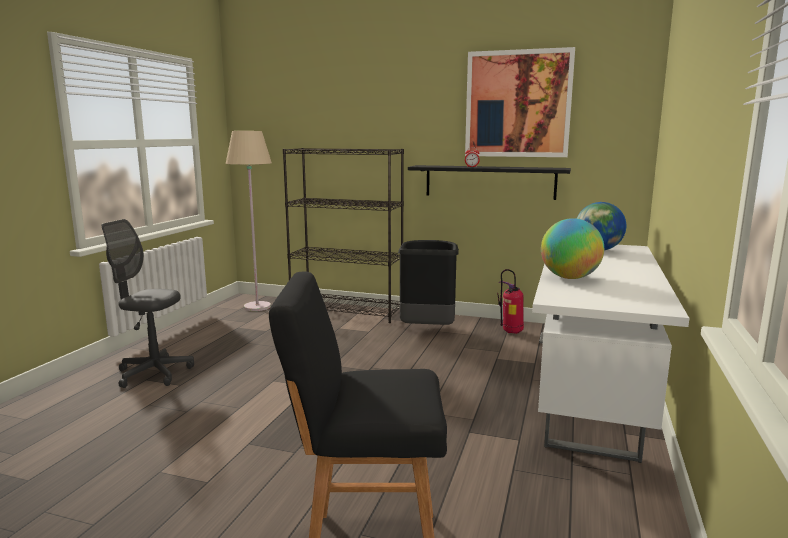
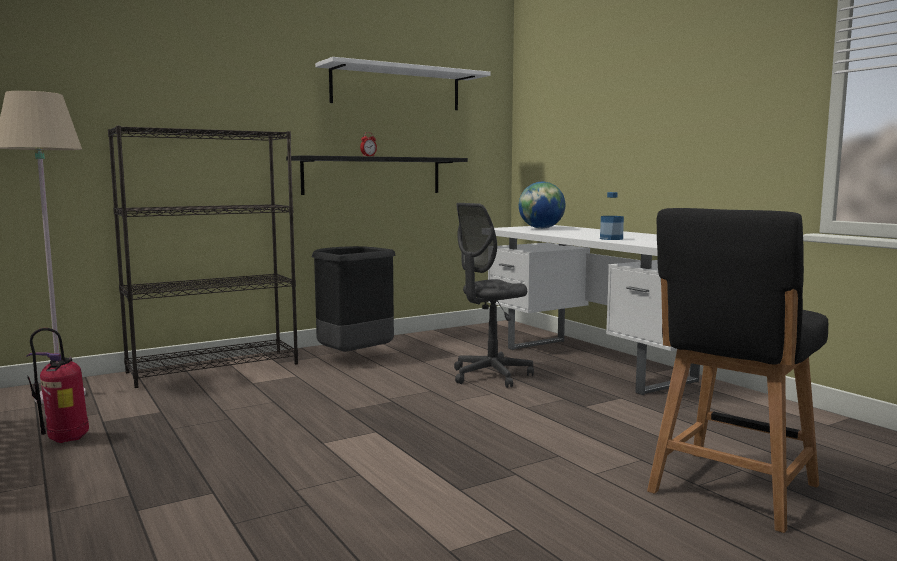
camera: 50 degrees left, 5 degrees down
(154, 373) = (128, 500): grey office chair -> grey office chair (490, 376)
(510, 332) = (428, 341): fire extinguisher -> fire extinguisher (65, 441)
(517, 104) = (396, 88): picture -> white shelf
(569, 278) = (611, 239): globe -> bottle

